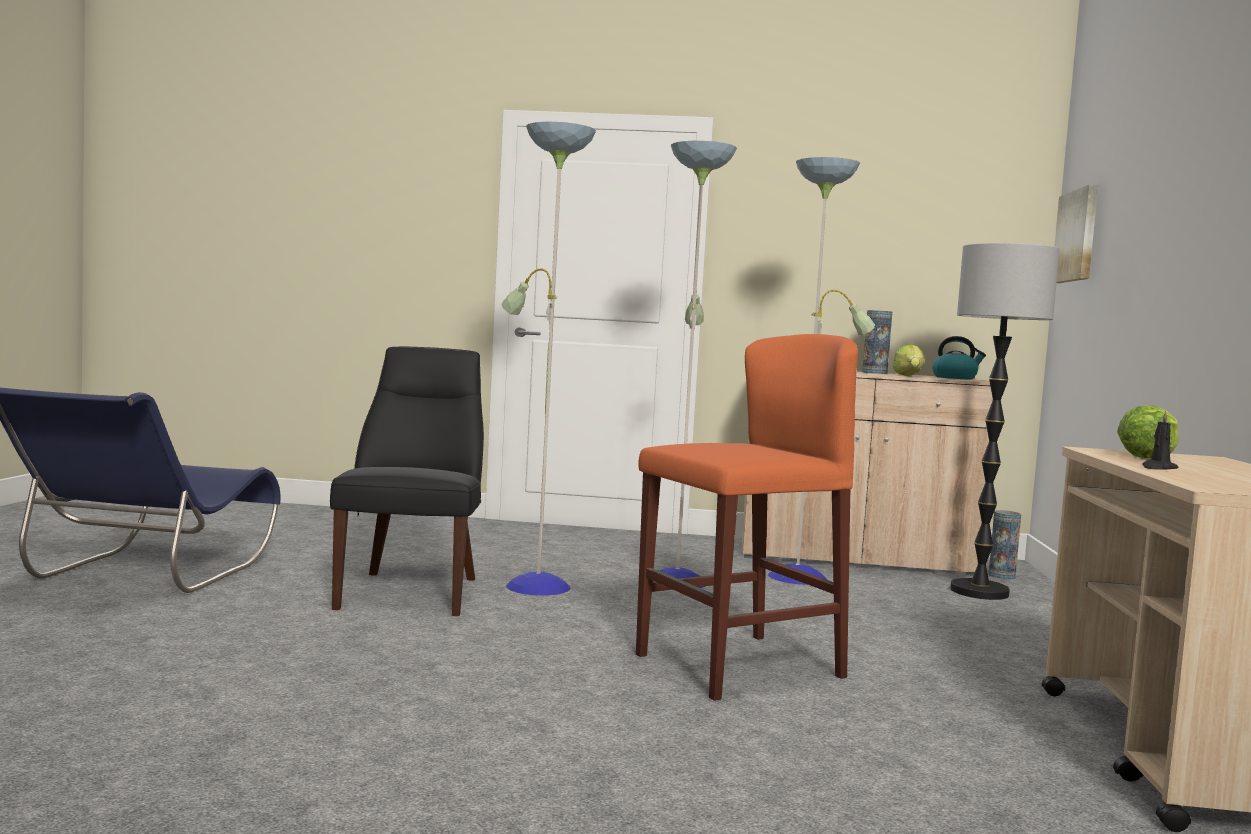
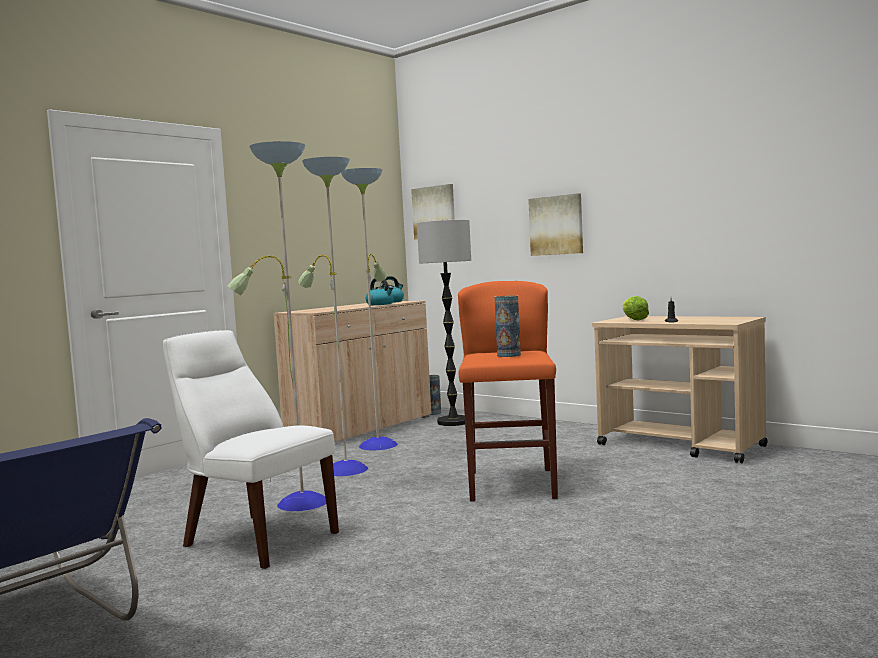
camera: 55 degrees left, 0 degrees up
(412, 591) = (255, 538): black chair -> white chair
(874, 373) = (351, 306): vase -> vase (508, 355)
(909, 376) = (380, 304): lettuce -> kettle
(1183, 258) = (556, 225): none -> picture

